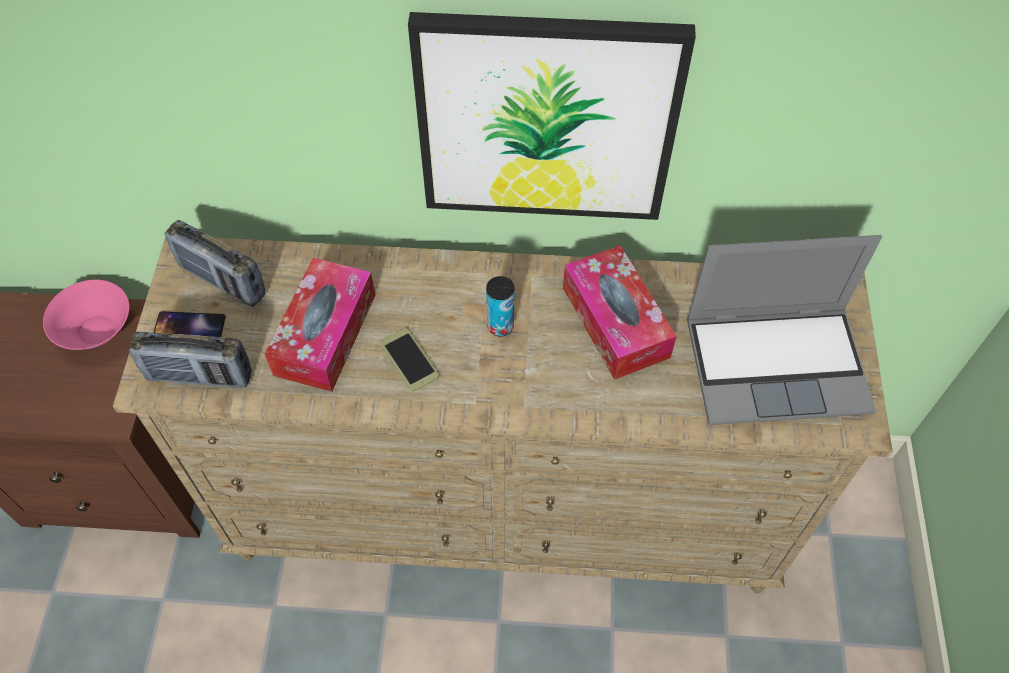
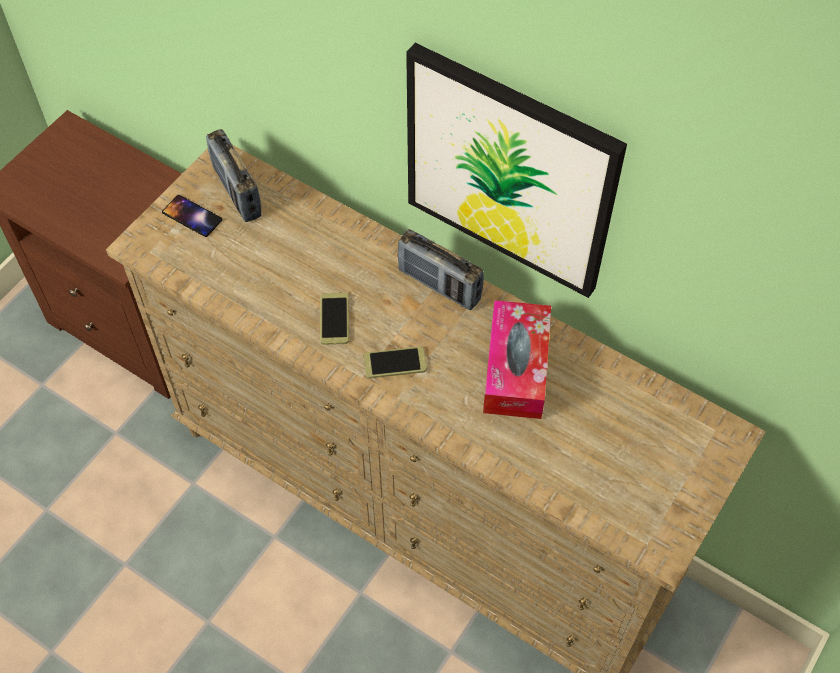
camera: 30 degrees right, 0 degrees up
(97, 330) = (149, 189): pink bowl -> none
(200, 376) = (177, 256): radio -> radio (439, 285)
(325, 334) = (285, 268): tissue box -> none
(498, 374) = (395, 363): none -> phone
(500, 326) = (421, 327): can -> none
(778, 364) = (628, 469): laptop -> none

